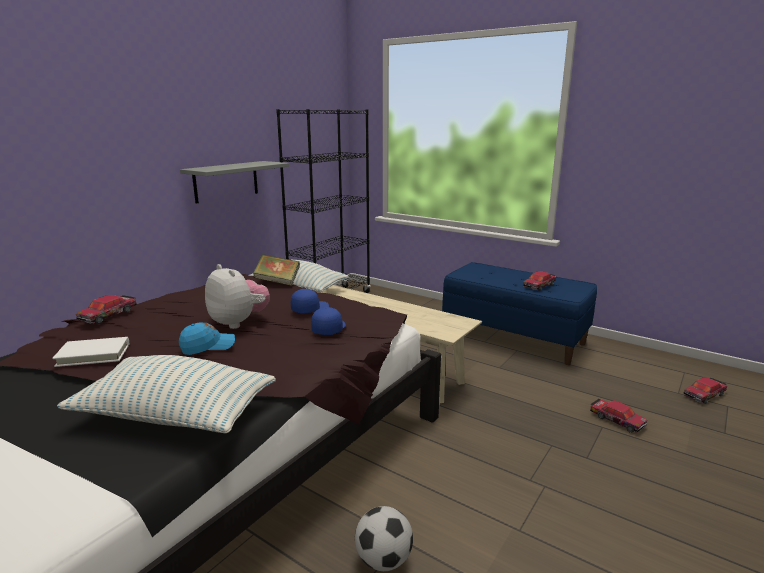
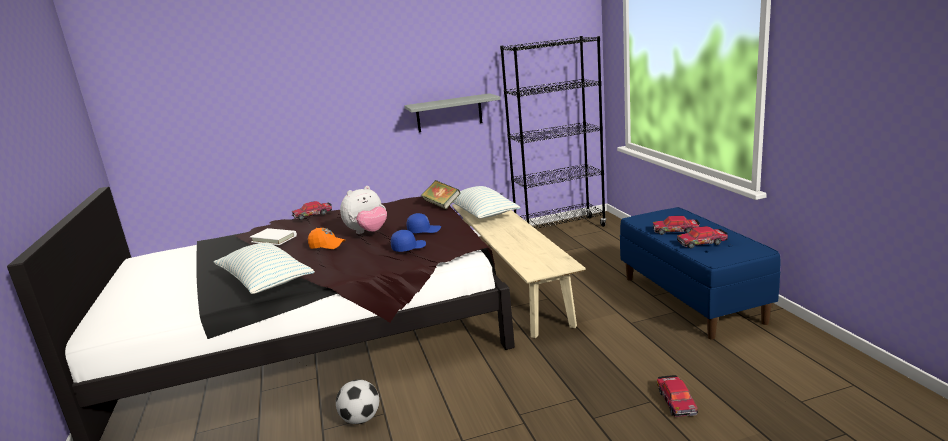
camera: 40 degrees right, 0 degrees up
(208, 346) = (327, 245): blue cap -> orange cap
(239, 322) = (368, 232): plush toy -> plush toy turned 60 degrees clockwise
(704, 394) = (835, 413): toy car -> toy car (675, 231)

